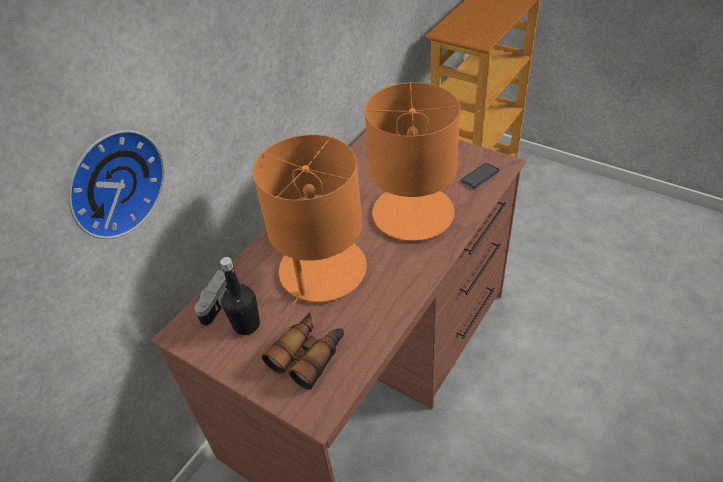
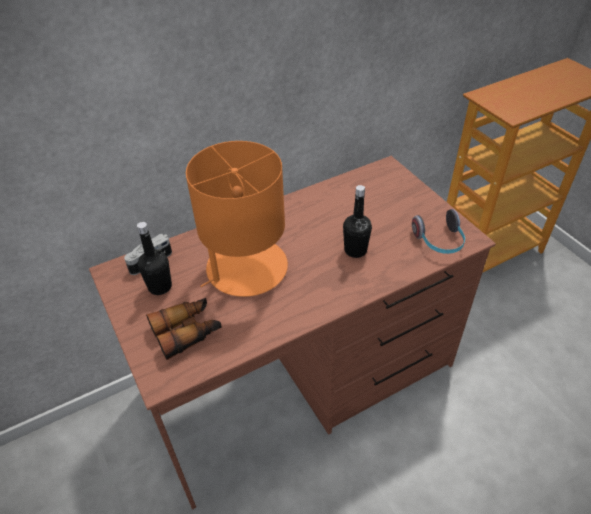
camera: 25 degrees right, 0 degrees up
(113, 182) = (75, 128): wall clock -> none
(413, 213) = (355, 250): orange table lamp -> black bottle
(480, 176) = (439, 241): phone -> headphones

